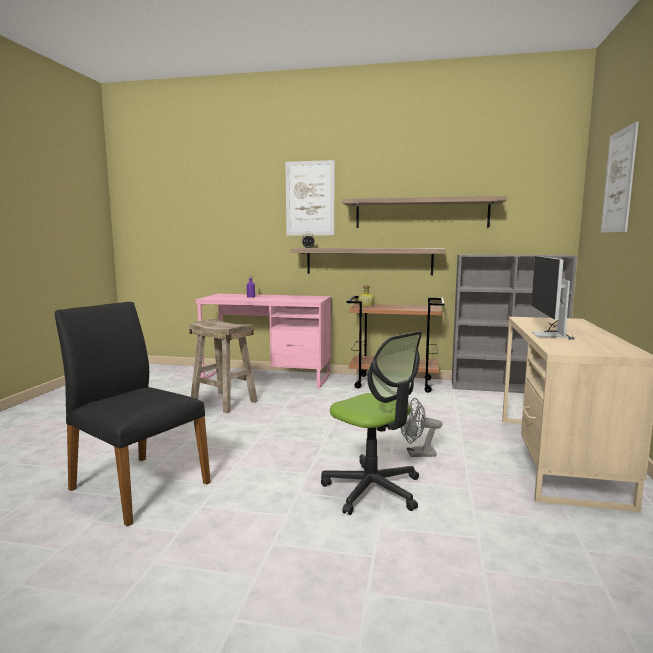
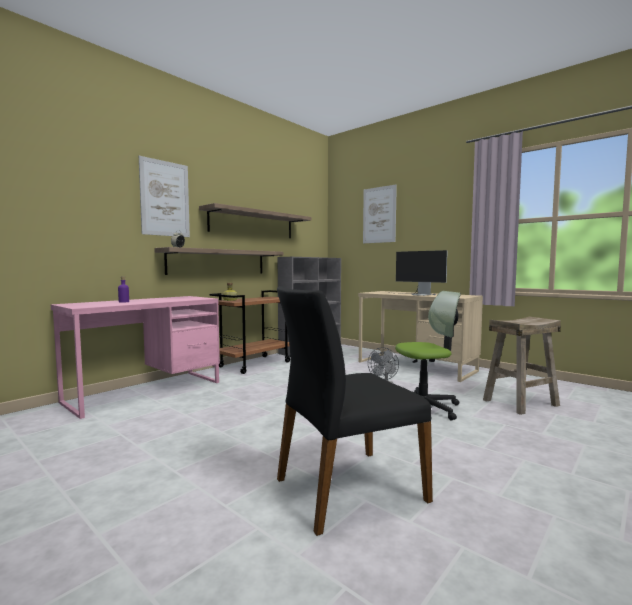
camera: 60 degrees left, 5 degrees down
(223, 402) = (178, 419): beige stool -> beige stool (520, 403)

